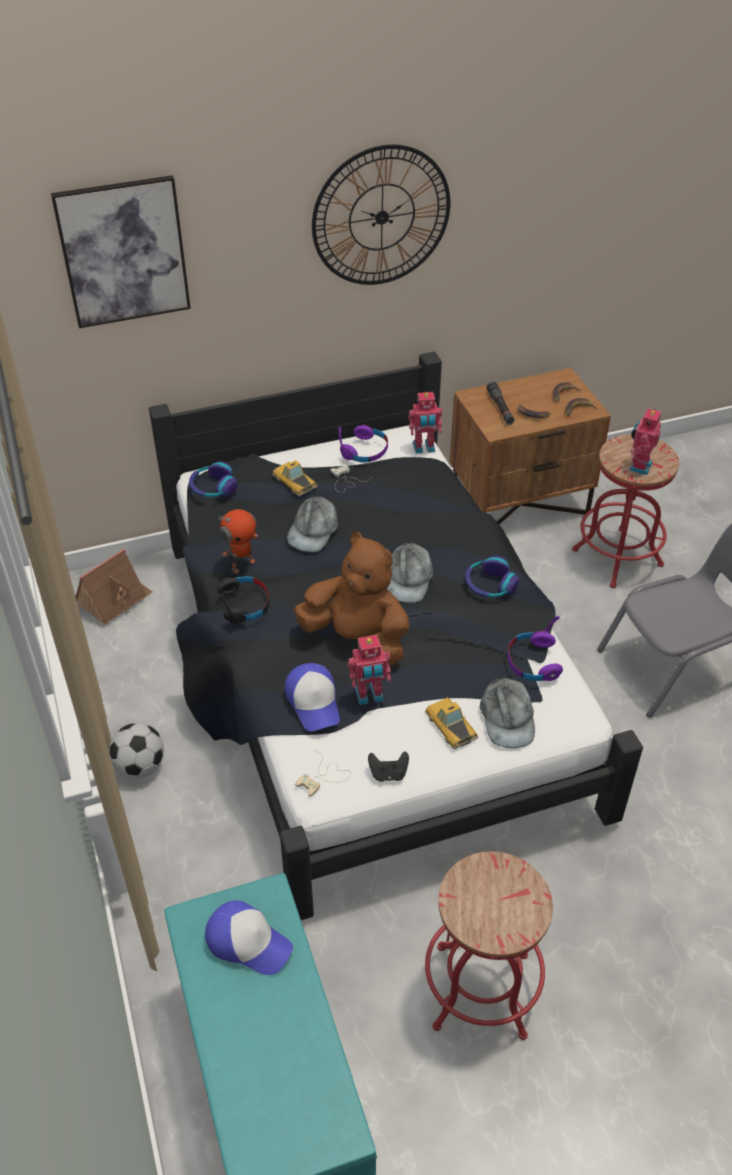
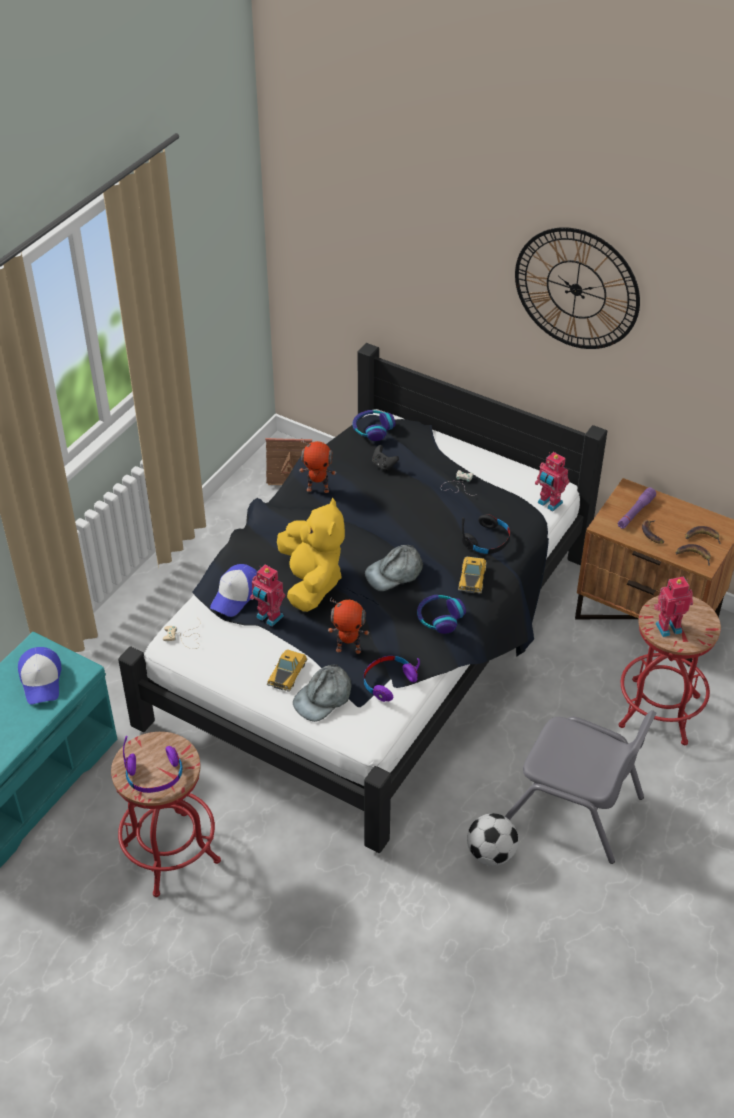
camera: 50 degrees right, 0 degrees up
(123, 252) = (371, 216): picture -> none
(140, 766) = (177, 580): football -> football (491, 853)
(244, 604) = (283, 512): black headphones -> black headphones (487, 540)
(294, 481) = (426, 461): toy car -> toy car (472, 577)
(313, 530) = (388, 500): grey cap -> none
(357, 639) = (311, 582): brown plush toy -> yellow plush toy
(365, 451) = (503, 476): purple headphones -> purple headphones (154, 775)
(388, 774) = (217, 666): black game controller -> black game controller (383, 465)
(463, 665) = (348, 648): none -> toy robot
(500, 408) = (635, 512): black flashlight -> purple flashlight

